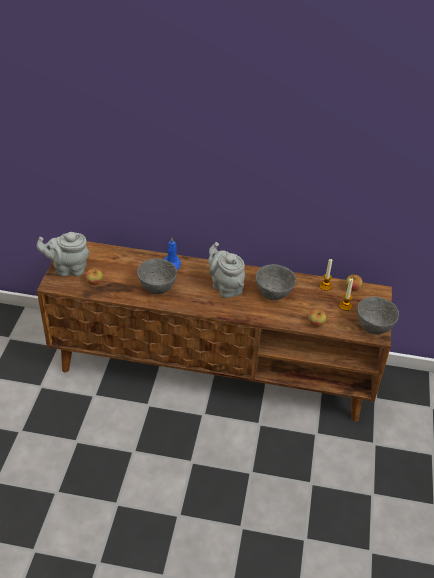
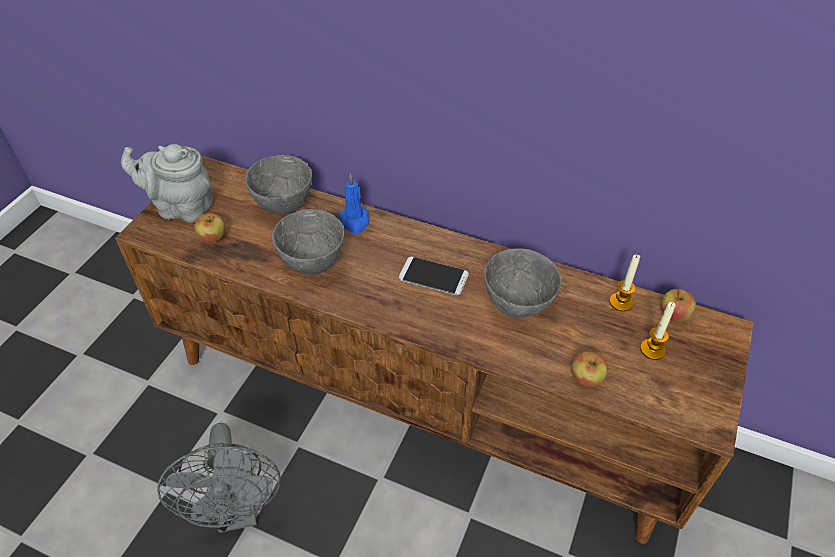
camera: 15 degrees right, 5 degrees up
(125, 444) = (238, 511): none -> grey fan
(225, 286) = (433, 276): grey teapot -> phone
(373, 328) = (701, 407): grey bowl -> grey bowl (282, 206)

